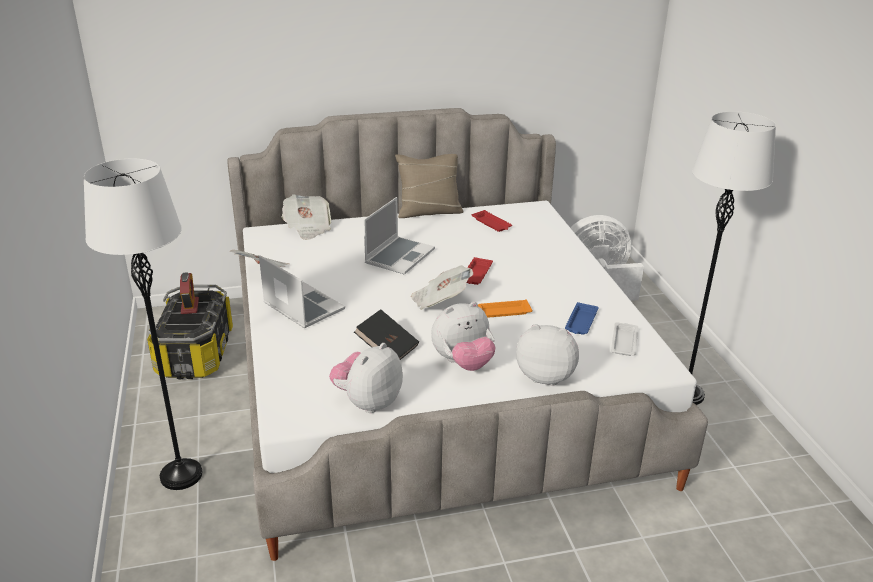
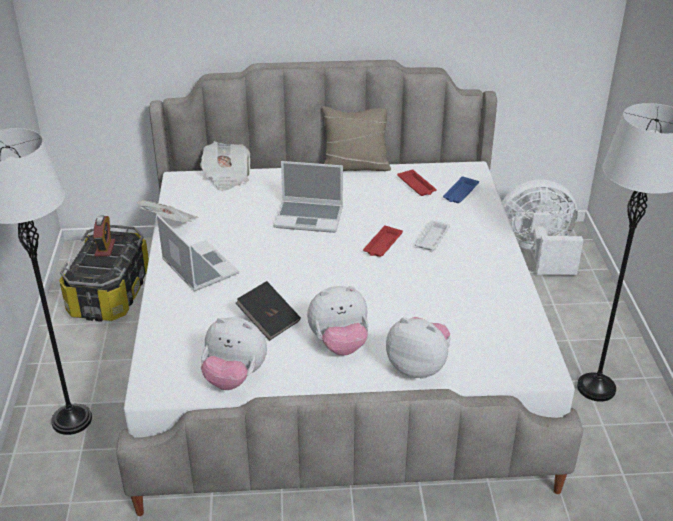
camera: 10 degrees right, 5 degrees up
(368, 402) = (234, 377): plush toy -> plush toy turned 120 degrees counterclockwise
(399, 256) = (310, 217): laptop -> laptop turned 60 degrees clockwise
(440, 301) = (336, 272): newspaper -> none
(503, 312) = (397, 290): orange tray -> none
(581, 322) = (474, 310): blue tray -> blue tray (460, 193)
(624, 342) = (512, 336): white tray -> white tray (432, 238)

